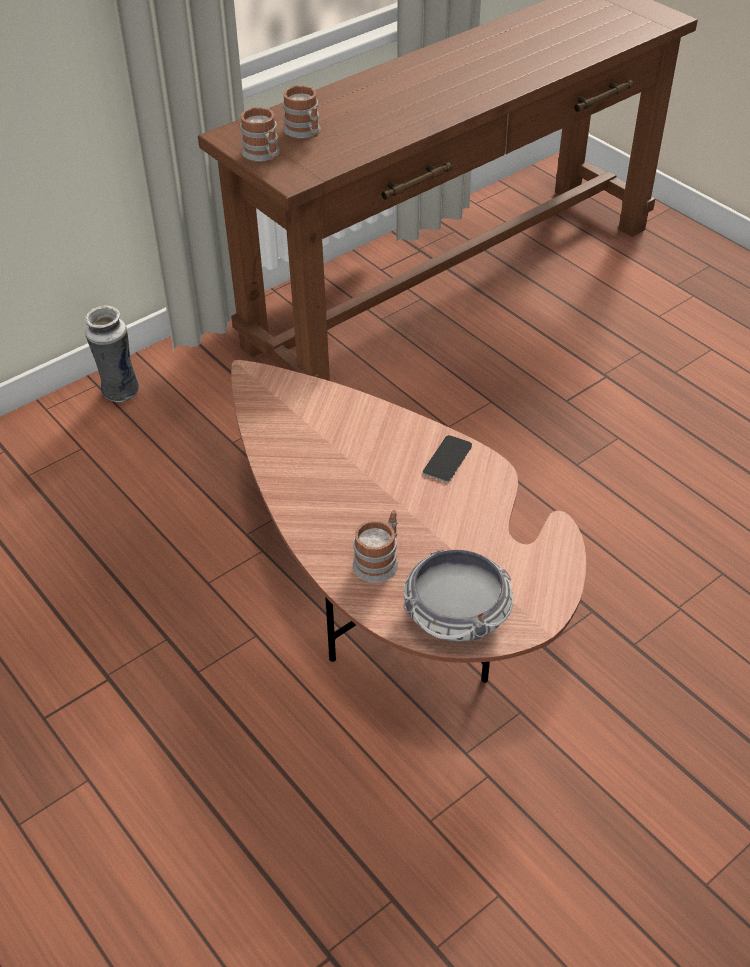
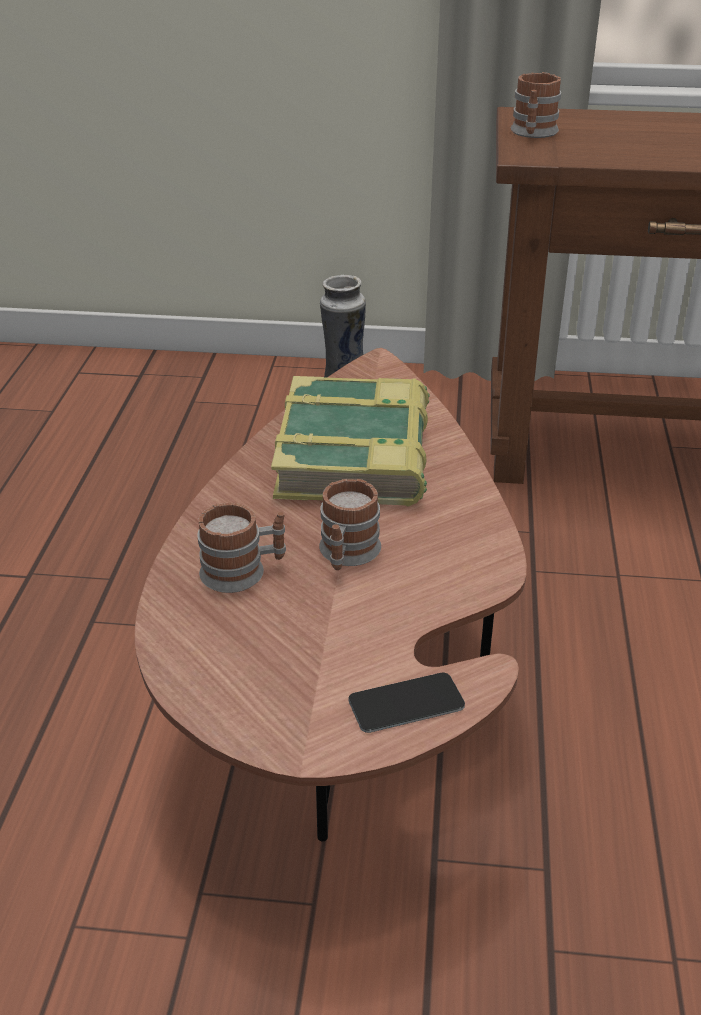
camera: 45 degrees right, 10 degrees down
(305, 132) = (607, 132): mug -> mug (347, 555)
(331, 448) = (355, 455): none -> book
(447, 459) = (458, 531): phone -> phone (406, 703)
(456, 612) = (238, 671): bowl -> none

